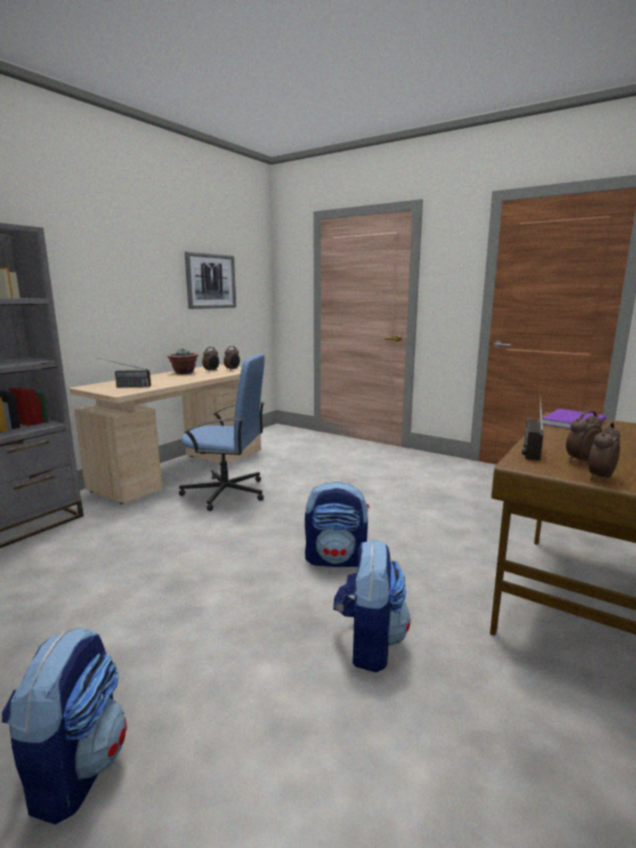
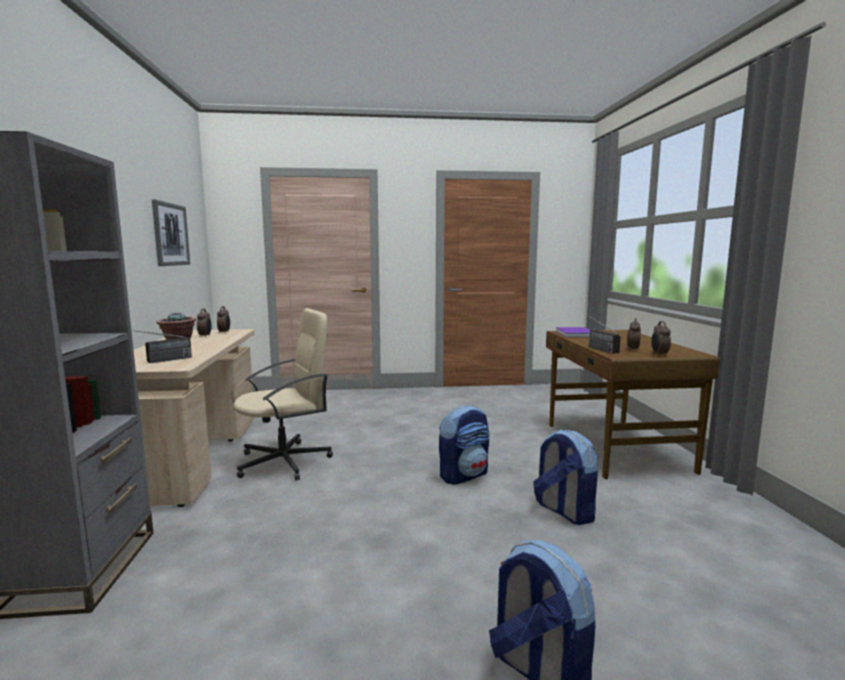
camera: 40 degrees left, 5 degrees down
(226, 493) = (285, 461): blue office chair -> beige office chair

